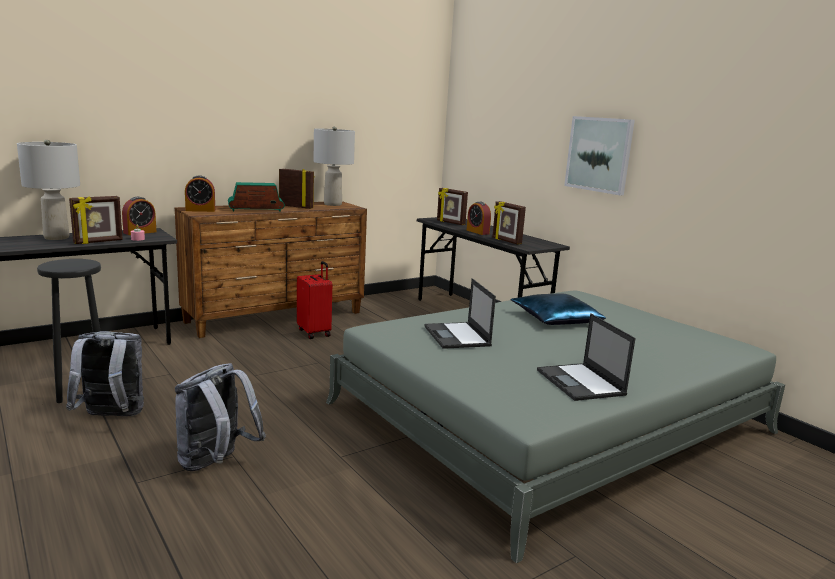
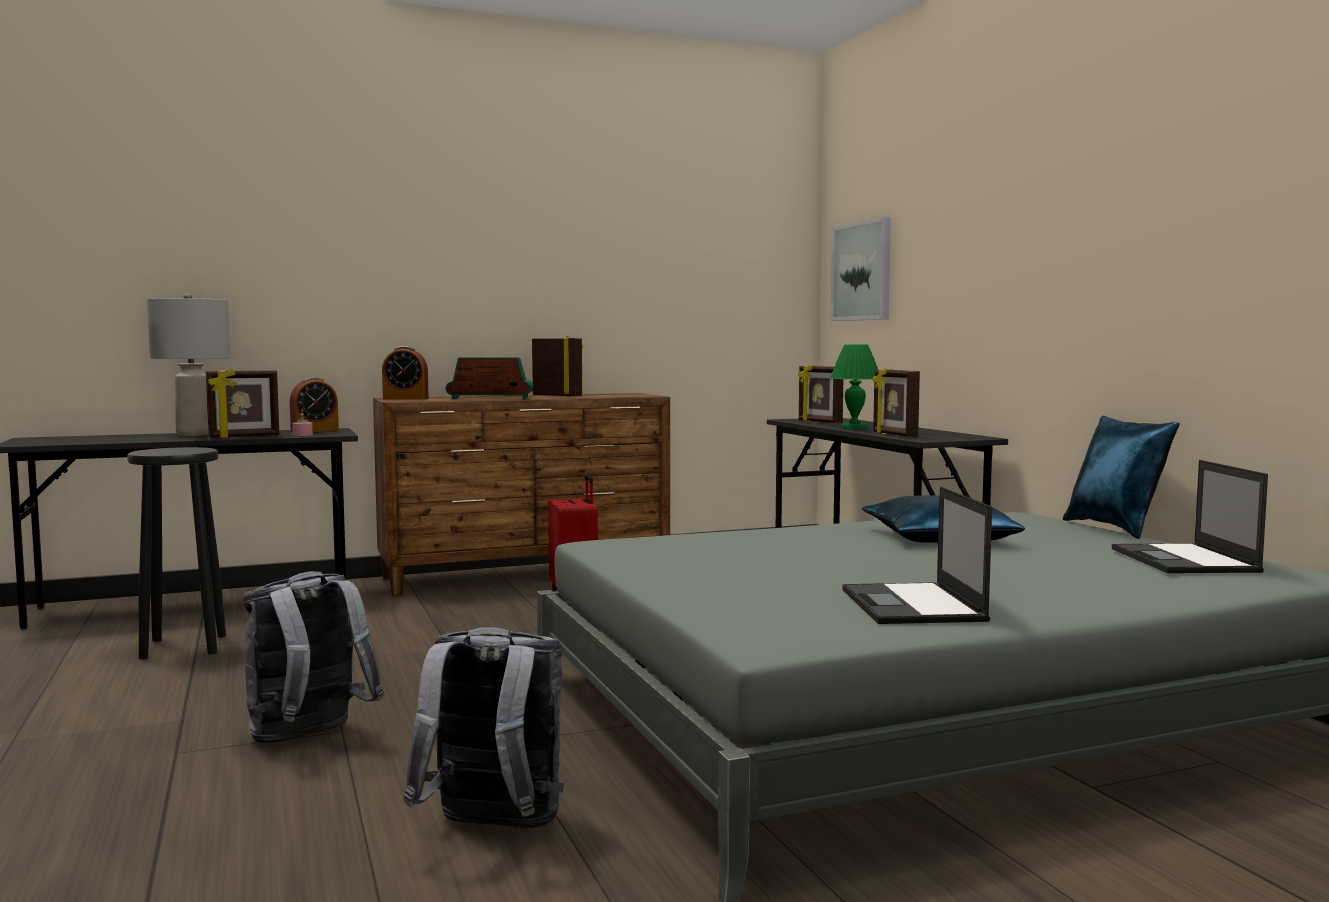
camera: 15 degrees right, 10 degrees down
(111, 417) = (200, 678): grey backpack -> grey backpack (492, 830)
(333, 204) = (621, 394): grey table lamp -> none
(457, 336) = (735, 552): laptop -> laptop (1185, 560)
(477, 232) = (855, 428): alarm clock -> green table lamp
(599, 154) = (1042, 271): picture -> picture (862, 271)
(636, 307) = (1117, 529): none -> blue pillow

